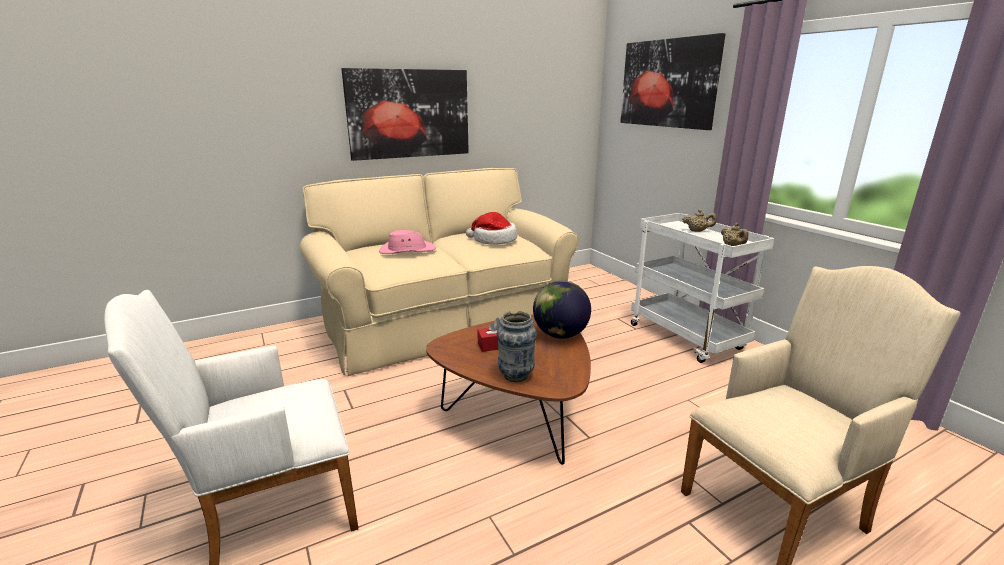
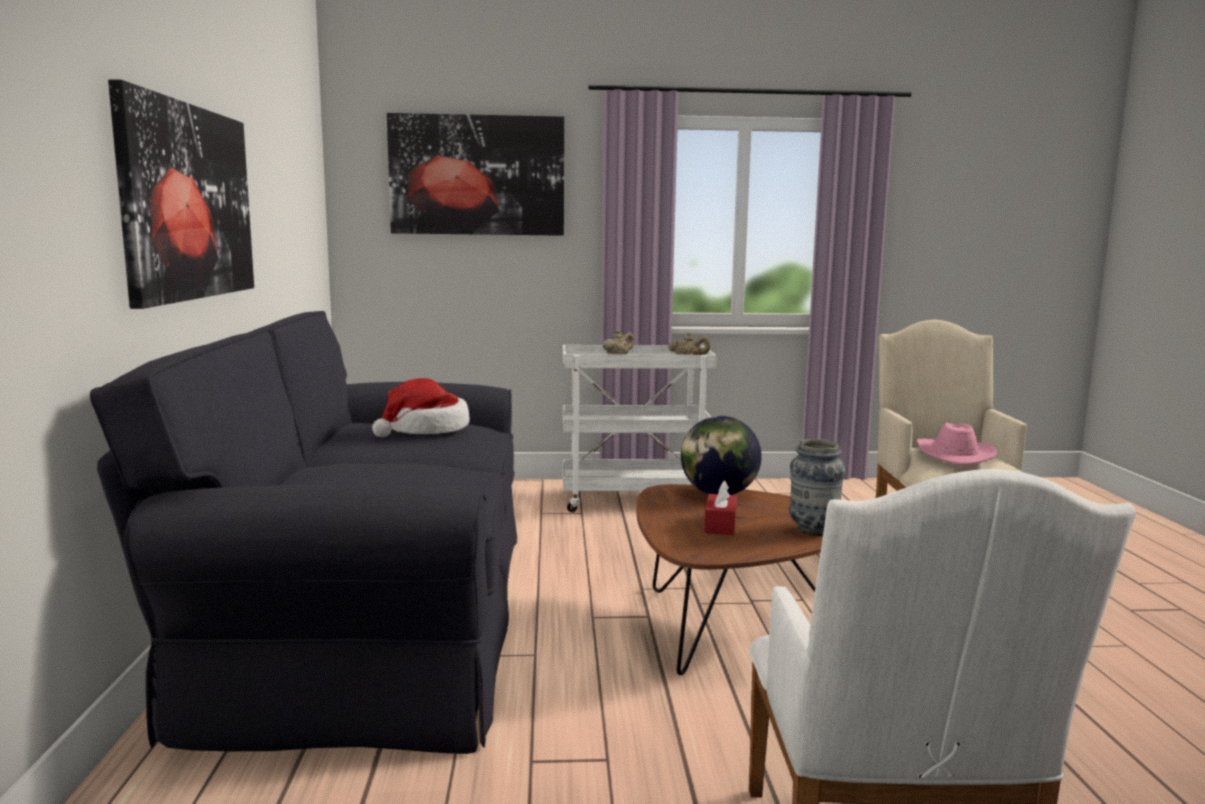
camera: 65 degrees left, 10 degrees down
(407, 250) = (378, 474): pink hat -> pink hat (953, 454)
(443, 320) = (371, 620): beige sofa -> black sofa

